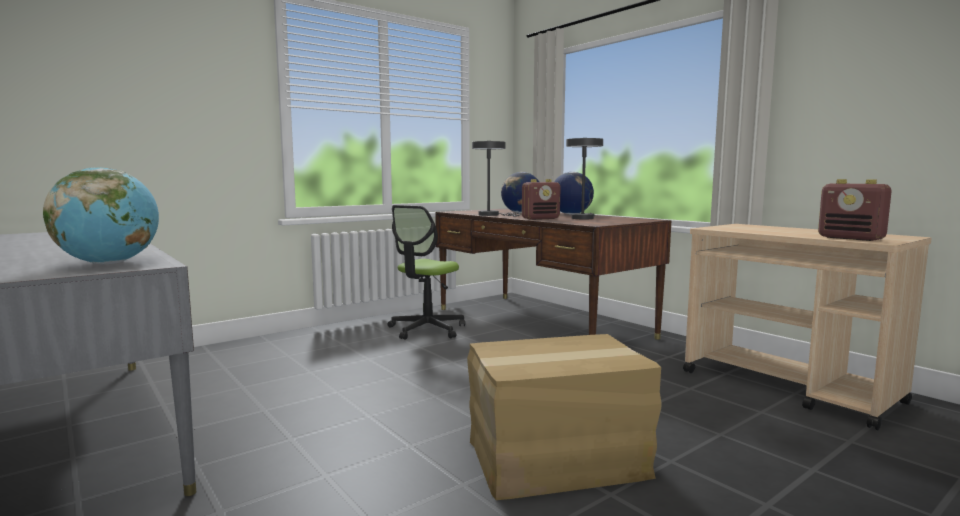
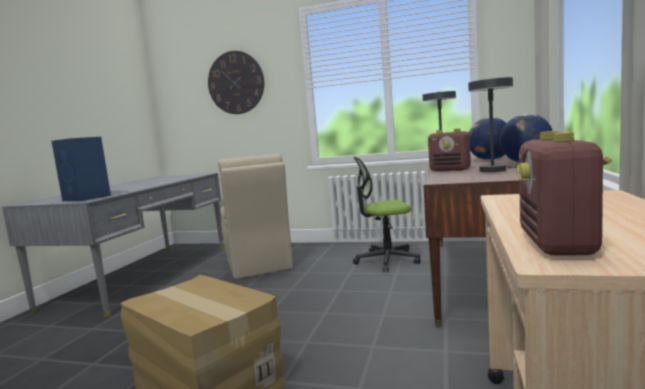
camera: 55 degrees right, 0 degrees up
(109, 263) = (87, 198): globe -> blue speaker
(151, 72) = (236, 83): none -> wall clock
(272, 368) = (258, 264): none -> beige chair

